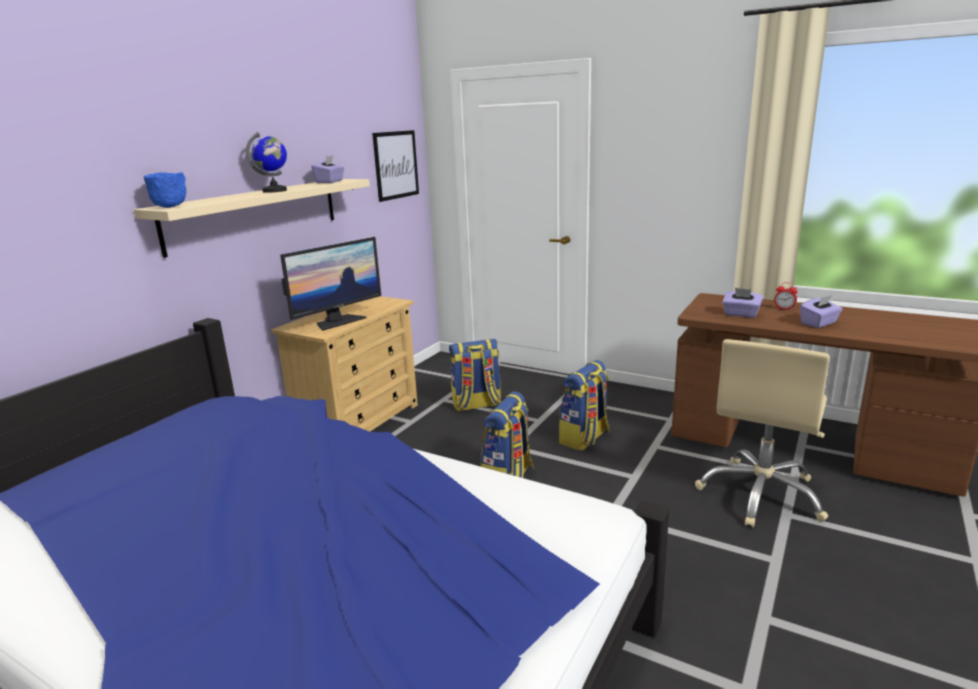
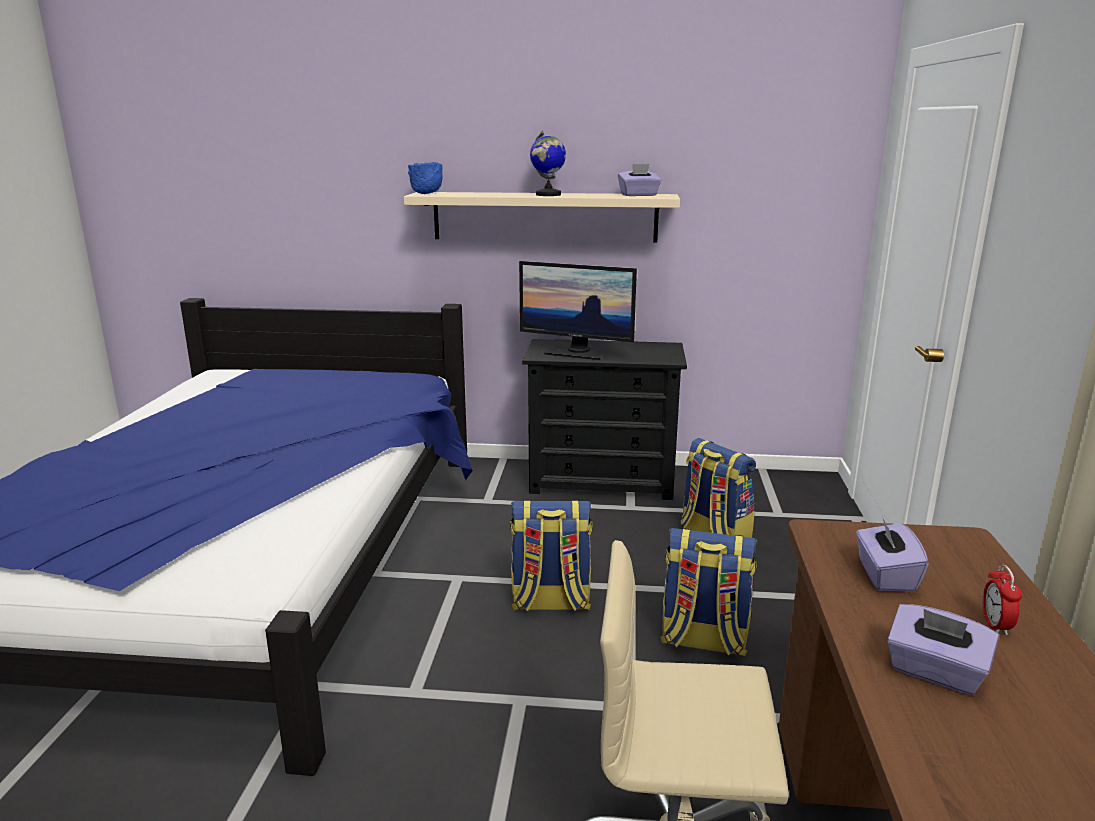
camera: 65 degrees right, 0 degrees up
(359, 422) = (602, 481): beige dresser -> black dresser
(396, 165) = (798, 188): picture -> none

